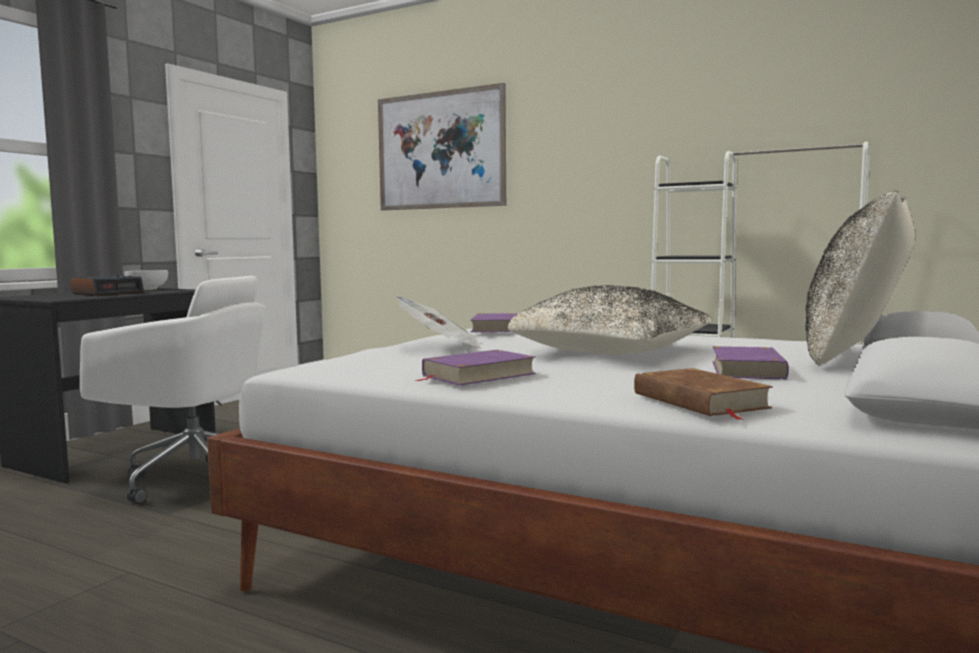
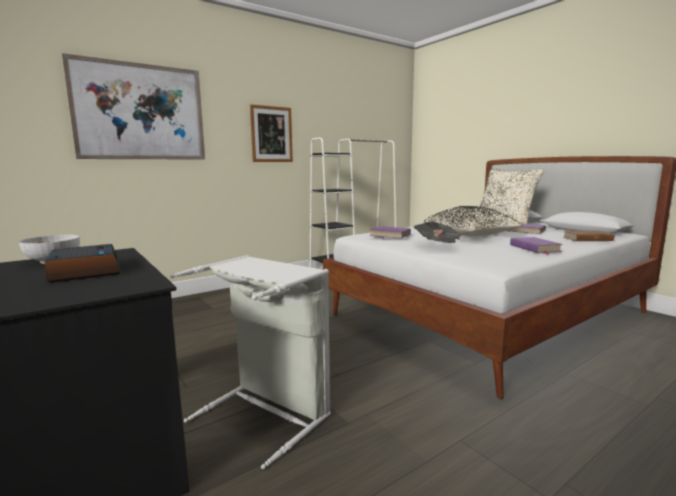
camera: 65 degrees left, 5 degrees up
(189, 481) = (268, 412): white office chair -> grey laundry basket
(609, 159) = (271, 134): none -> picture

